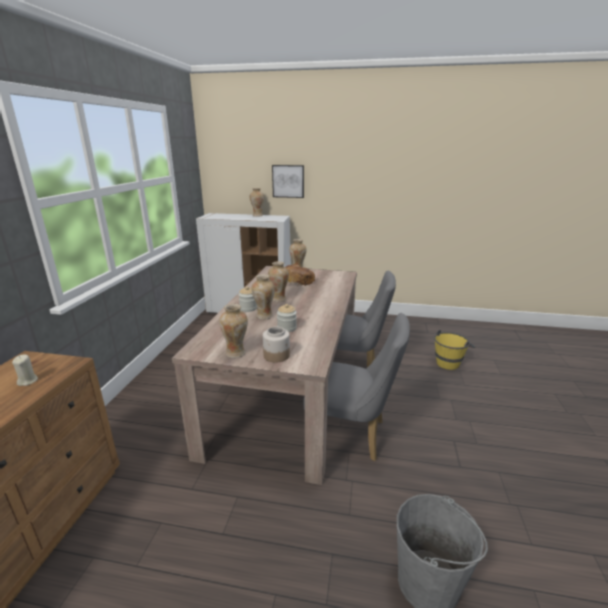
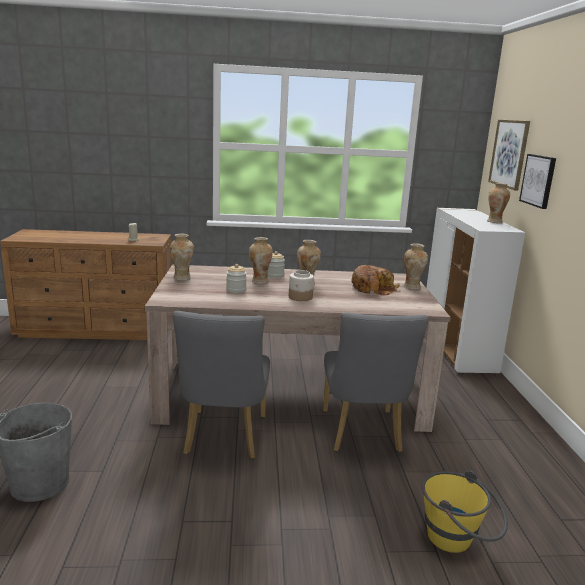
camera: 75 degrees right, 5 degrees down
(241, 166) = (509, 153): none -> picture
(277, 355) = (180, 289): jar -> jar (300, 297)

